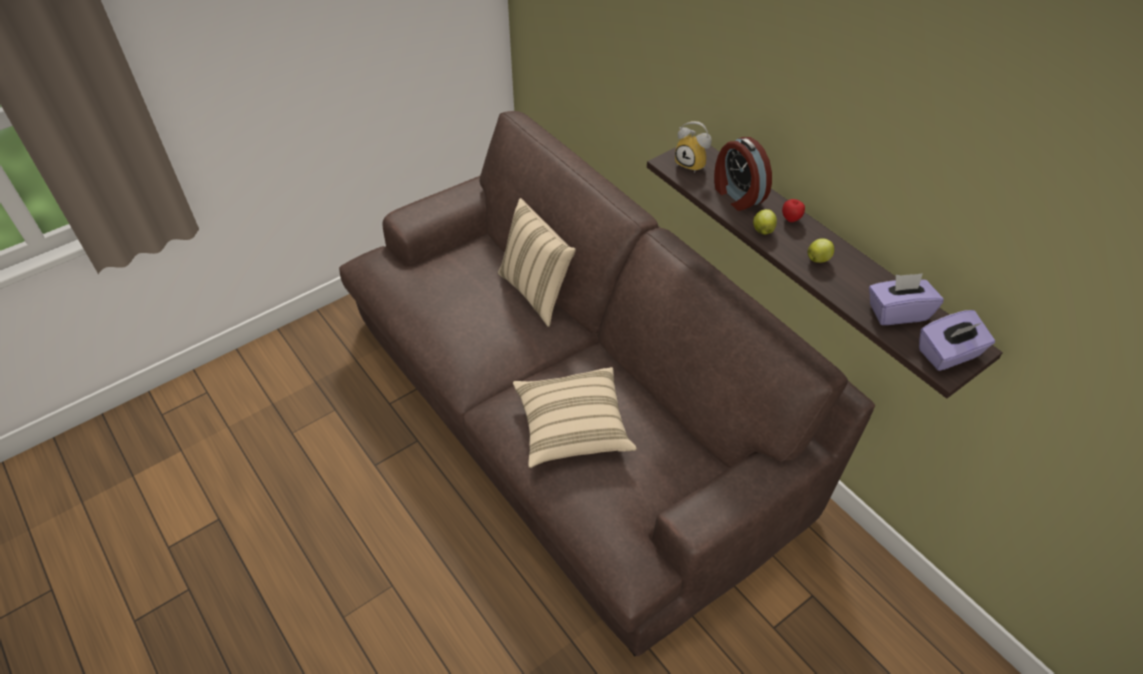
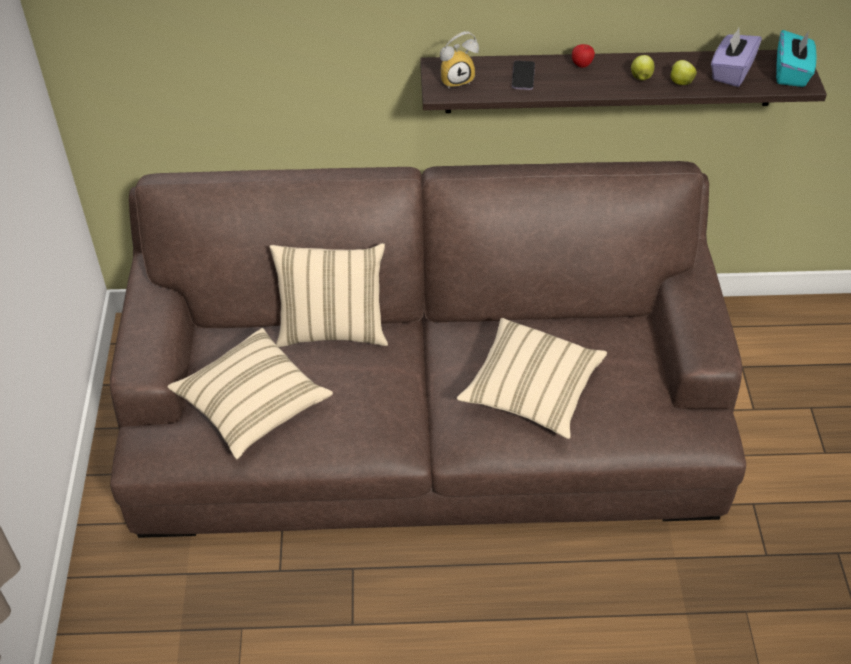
camera: 55 degrees left, 0 degrees up
(437, 288) = (252, 405): none -> beige pillow
(737, 195) = (523, 77): alarm clock -> phone
(763, 230) = (580, 86): apple -> apple (680, 82)
(949, 354) = (791, 73): purple tissue box -> turquoise tissue box

